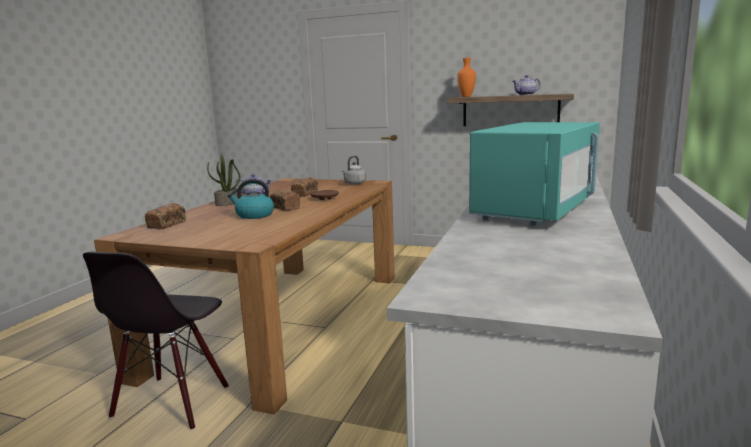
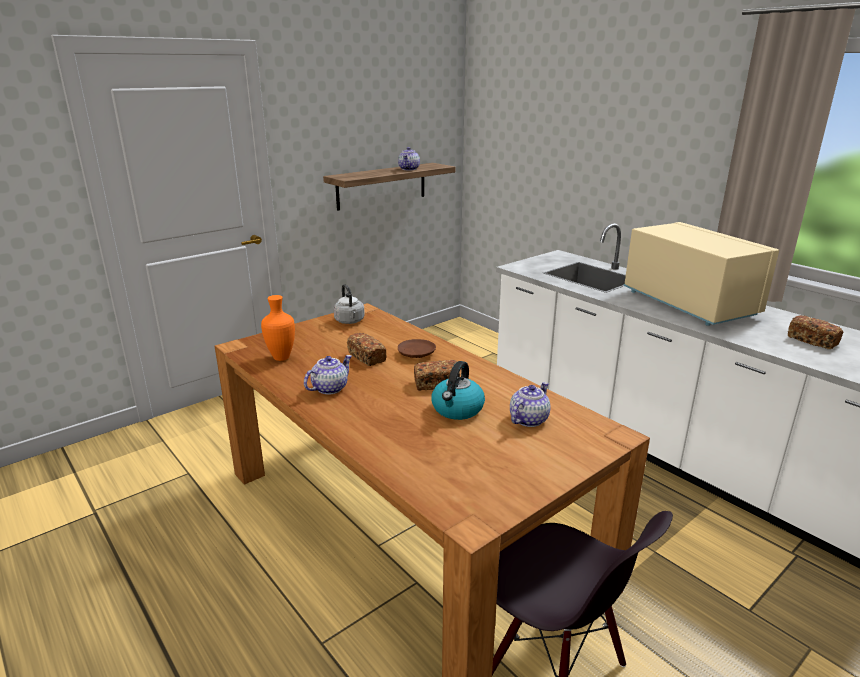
camera: 60 degrees left, 10 degrees up
(167, 225) = (438, 478): bread -> bread (812, 341)
(227, 203) = (348, 414): potted plant -> none
(256, 227) = (528, 419): none -> teapot
(465, 97) = (354, 176): orange vase -> orange vase (280, 358)
(536, 210) = (688, 304): turquoise microwave -> beige microwave

